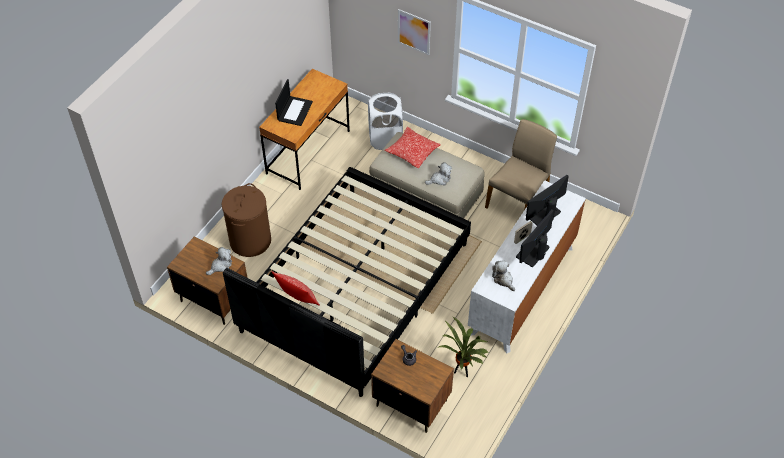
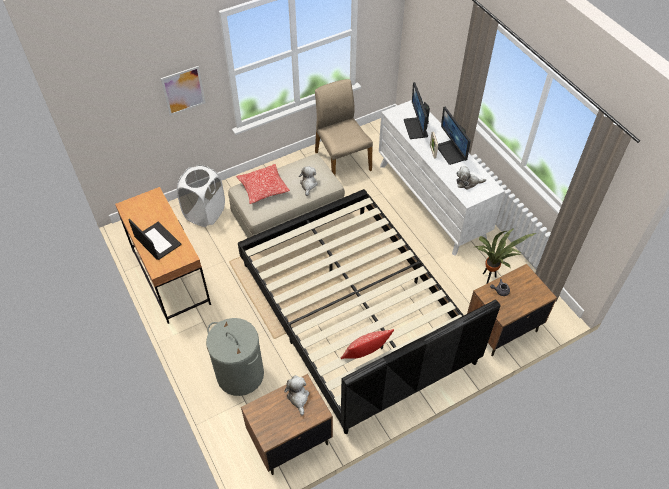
camera: 60 degrees left, 0 degrees up
(250, 240) = (240, 374): brown laundry basket -> grey laundry basket

